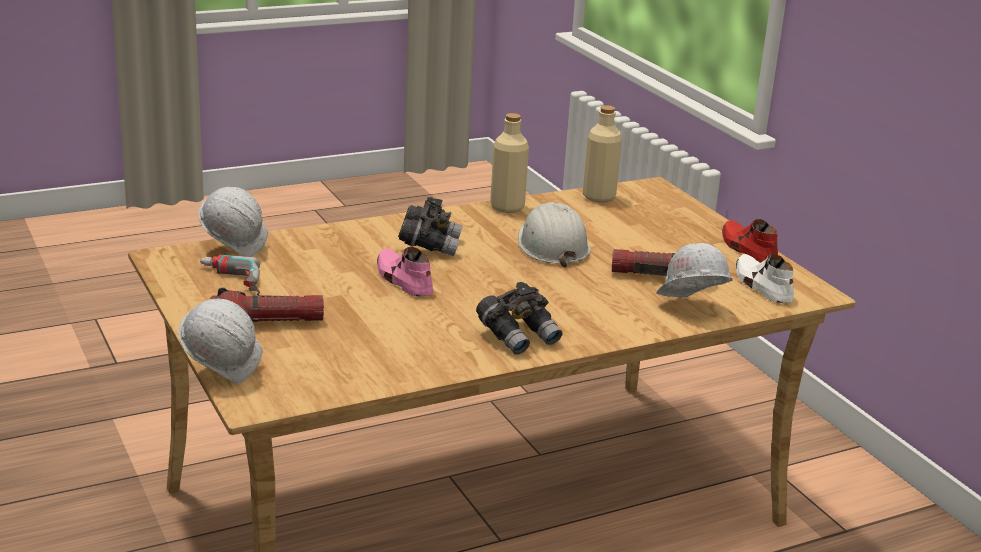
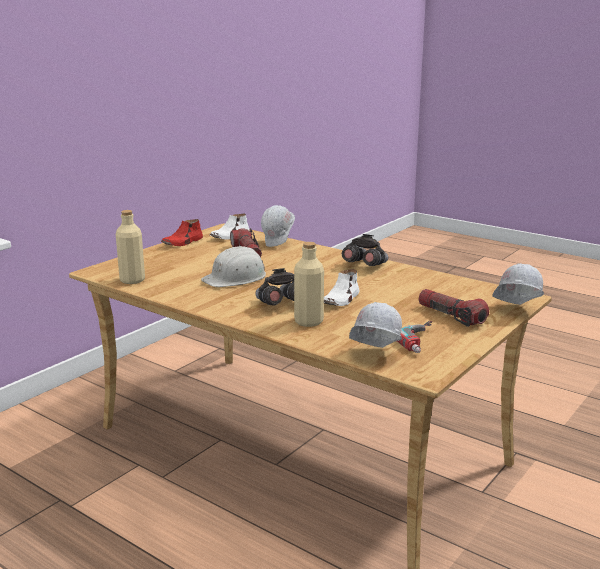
camera: 115 degrees left, 5 degrees down
(403, 280) = (341, 300): pink shoe -> white shoe
(507, 207) = (182, 298): beige bottle -> beige bottle (308, 321)

